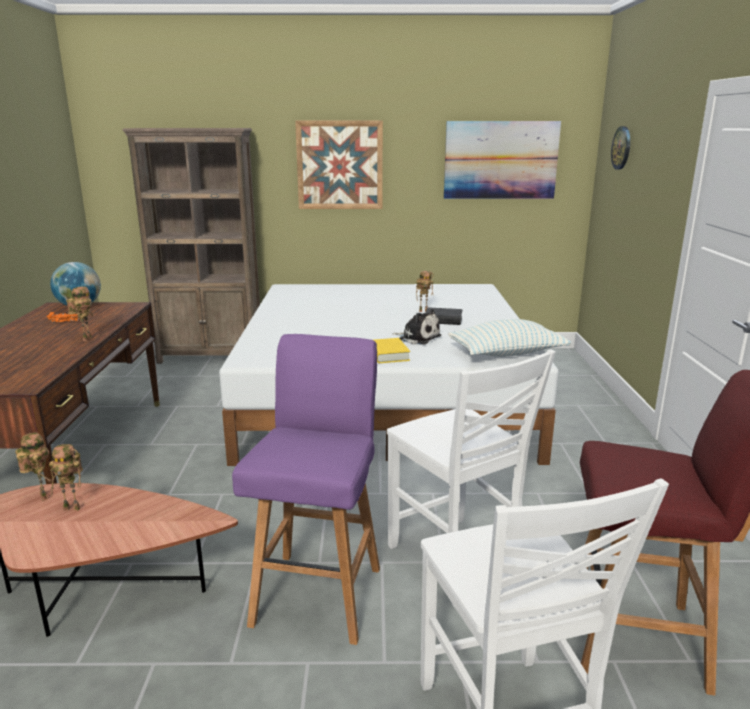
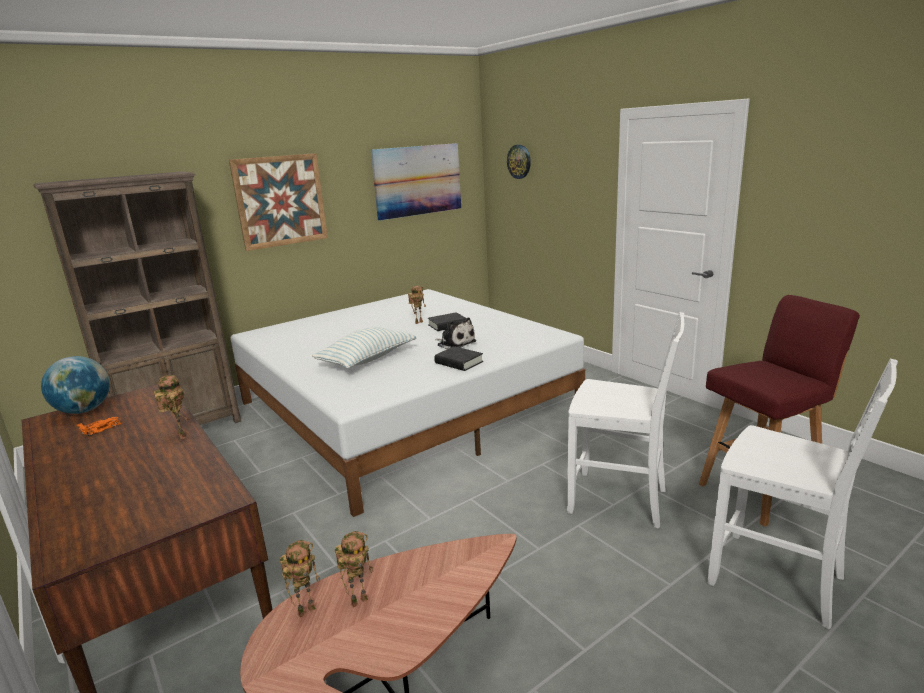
camera: 35 degrees left, 0 degrees up
(41, 497) = (307, 609): toy robot -> toy robot turned 120 degrees clockwise
(319, 593) = (570, 568): purple stool -> none
(388, 355) = (459, 362): yellow book -> black book
(417, 338) = (455, 343): plush toy -> plush toy turned 45 degrees clockwise
(507, 354) = (537, 336): pillow -> pillow (367, 359)

